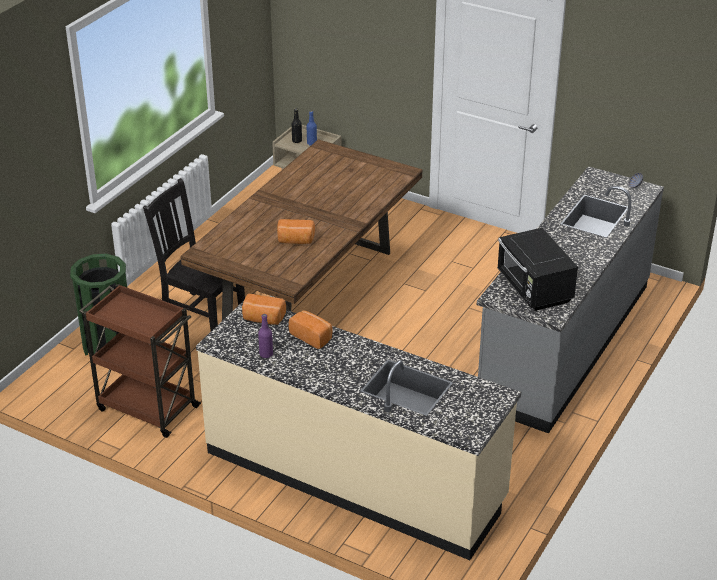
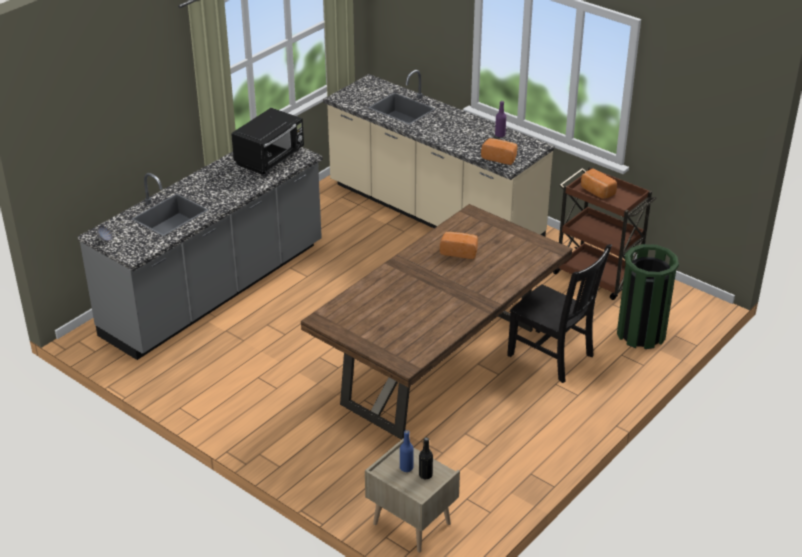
camera: 170 degrees left, 0 degrees up
(312, 336) = (462, 142): bread -> bread (596, 192)
(534, 289) = (270, 158): black microwave -> black microwave turned 45 degrees clockwise

